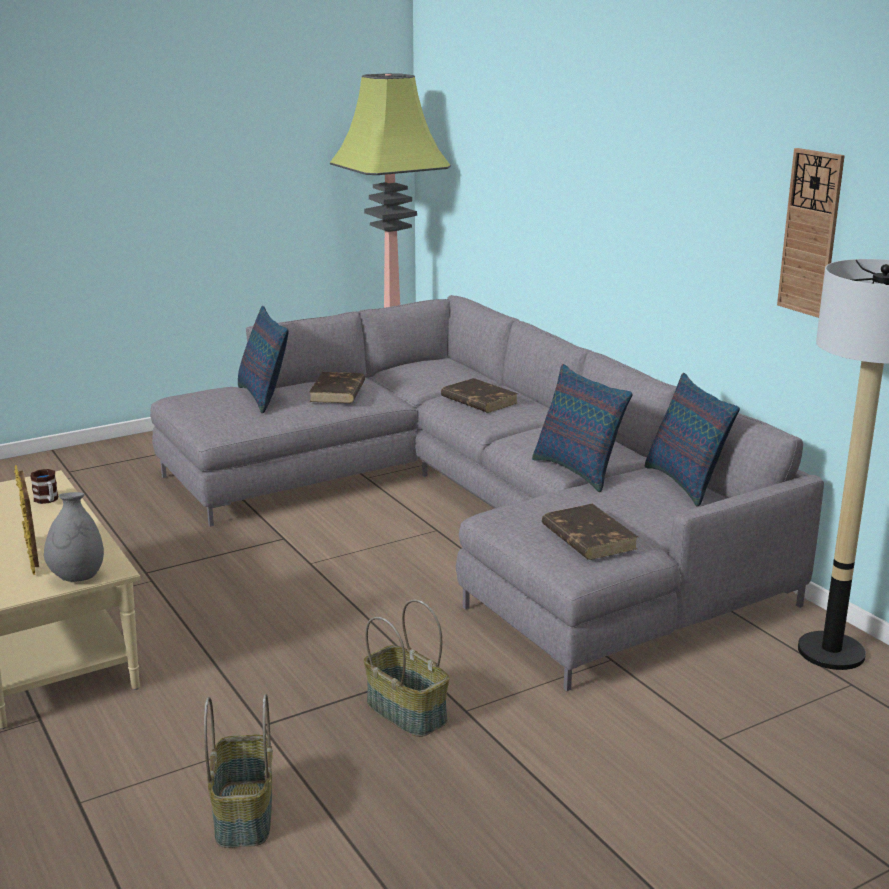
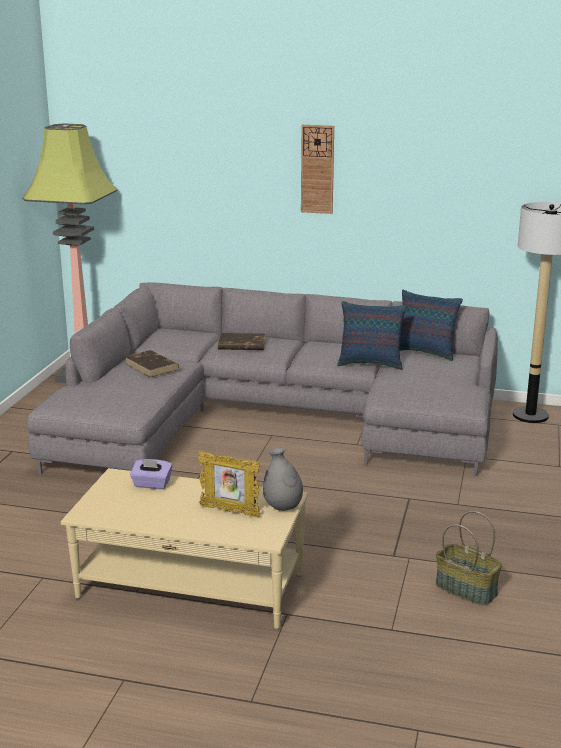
camera: 45 degrees left, 0 degrees up
(48, 500) = (151, 484): mug -> purple tissue box
(263, 398) = (113, 385): blue pillow -> none
(408, 712) = (438, 517): basket -> none
(588, 536) = (447, 389): brown book -> none
(811, 233) = (470, 195): wall clock -> wall clock (317, 169)

